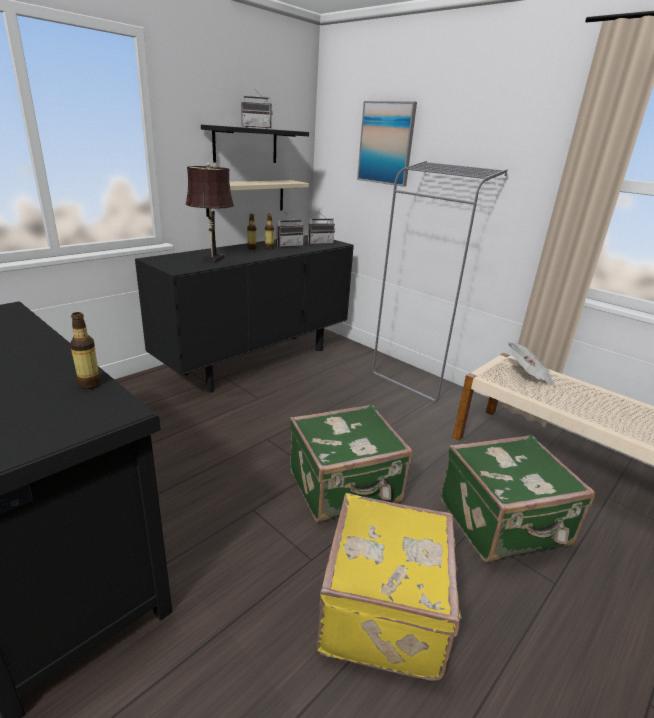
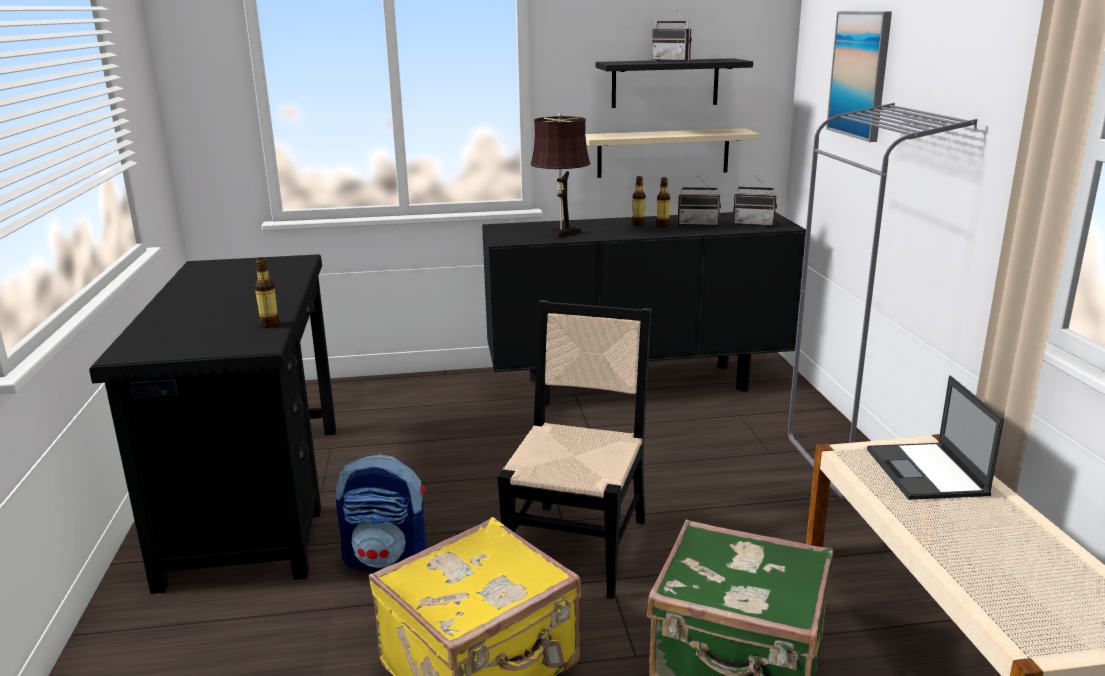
camera: 40 degrees right, 5 degrees down
(225, 558) = (388, 560): none -> backpack
(345, 487) = (578, 549): green suitcase -> chair
(528, 376) = (927, 472): newspaper -> laptop

